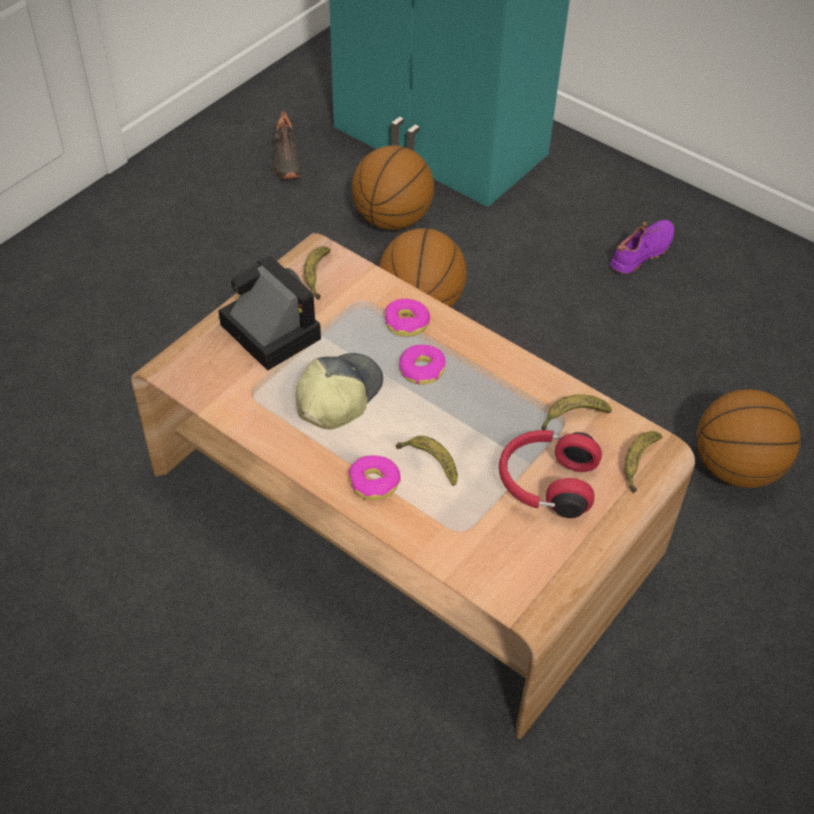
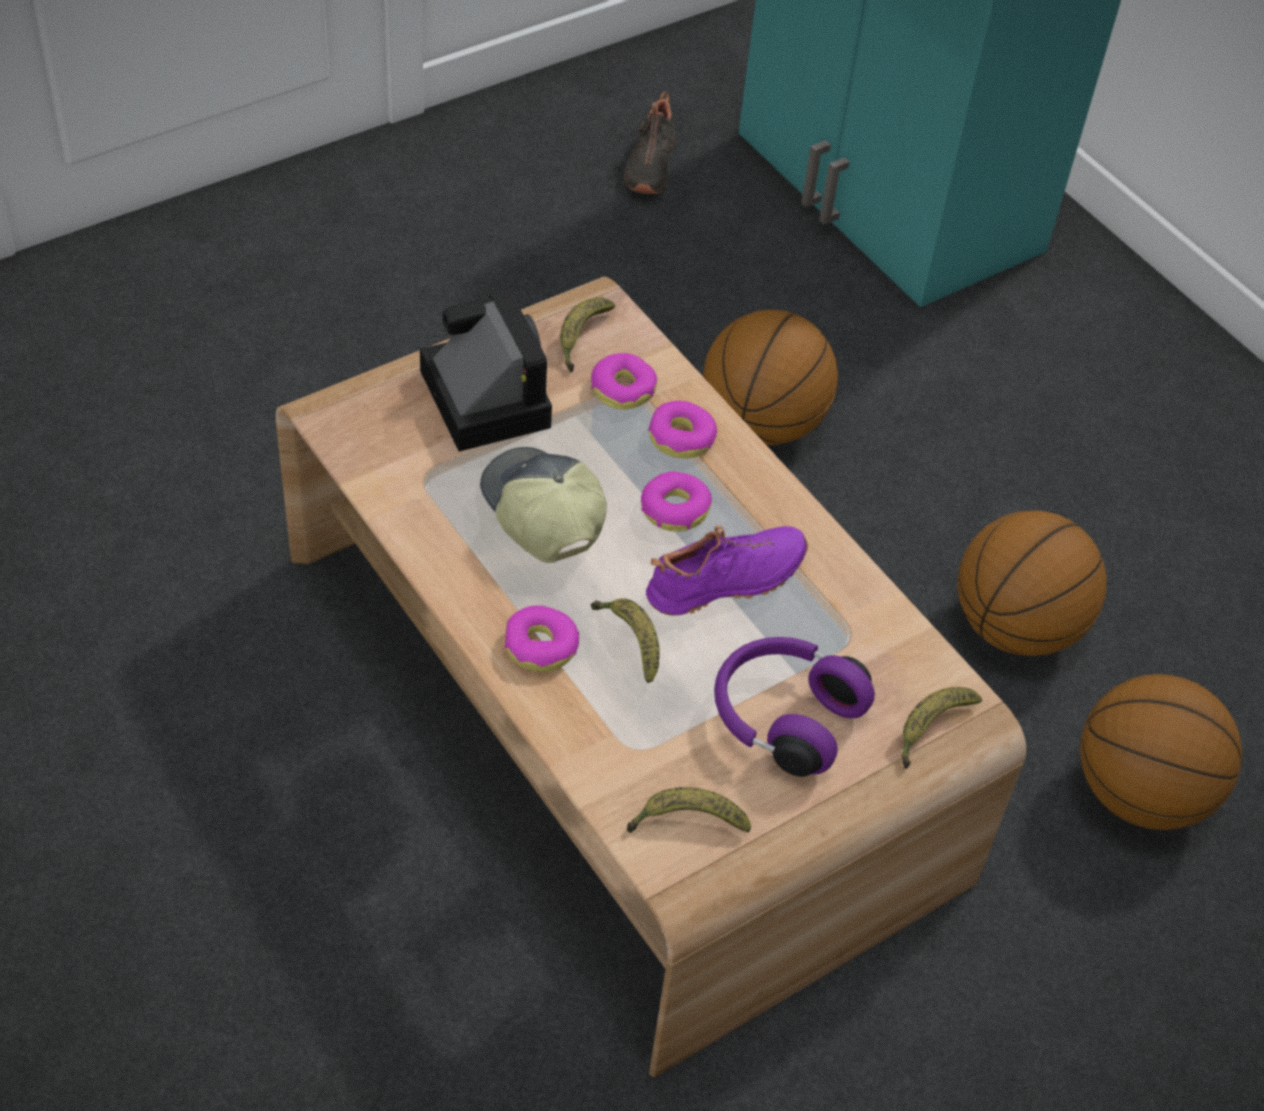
camera: 15 degrees right, 0 degrees up
(337, 396) = (540, 514): cap -> cap turned 75 degrees counterclockwise
(356, 302) = (623, 389): none -> donut
(392, 219) = (770, 289): basketball -> basketball (1016, 627)
(545, 483) = (783, 717): red headphones -> purple headphones
(572, 417) = (863, 637): banana -> banana (687, 822)
(643, 254) = (1130, 438): purple shoe -> purple shoe (727, 583)

